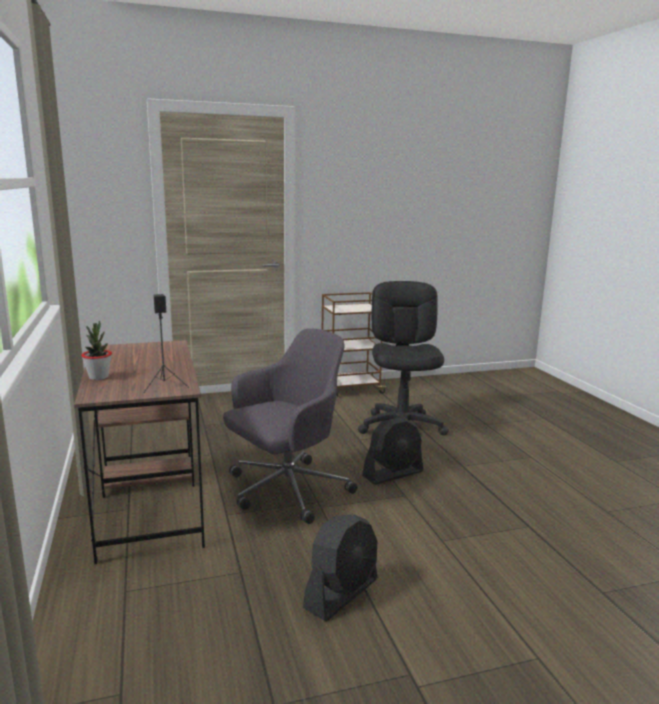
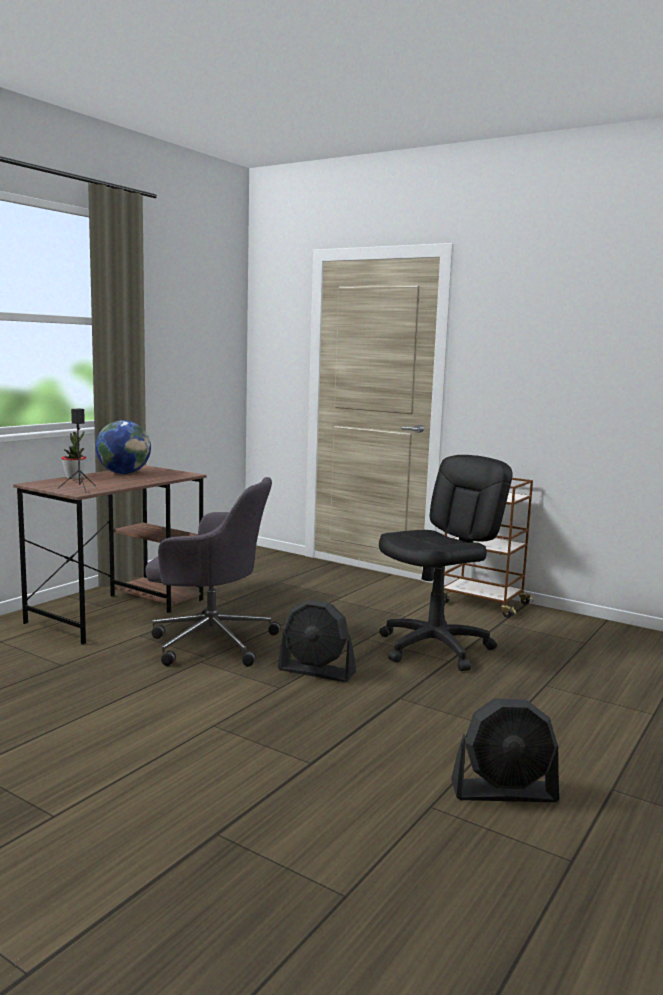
camera: 50 degrees right, 5 degrees down
(119, 359) = (124, 473): none -> globe
(342, 593) = (70, 707): black fan -> black fan (504, 792)

